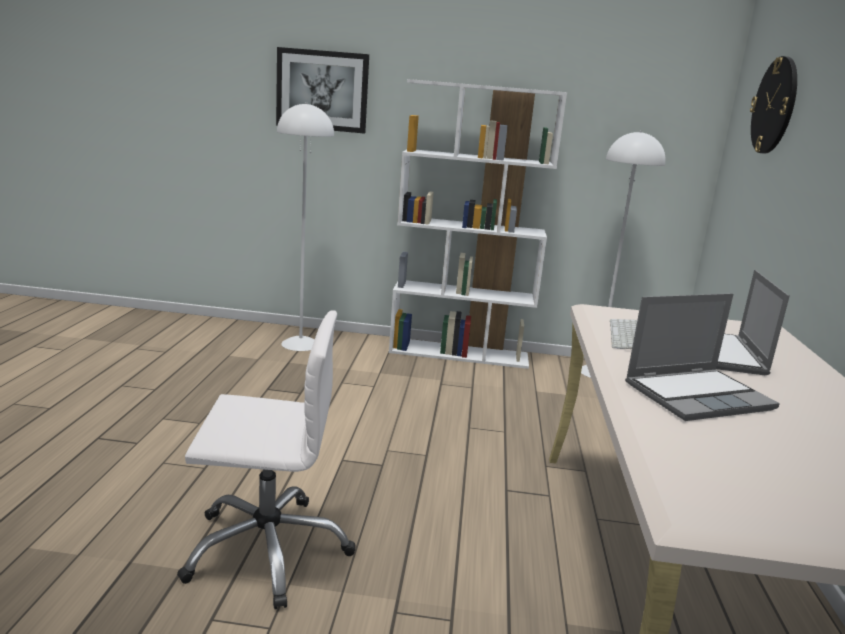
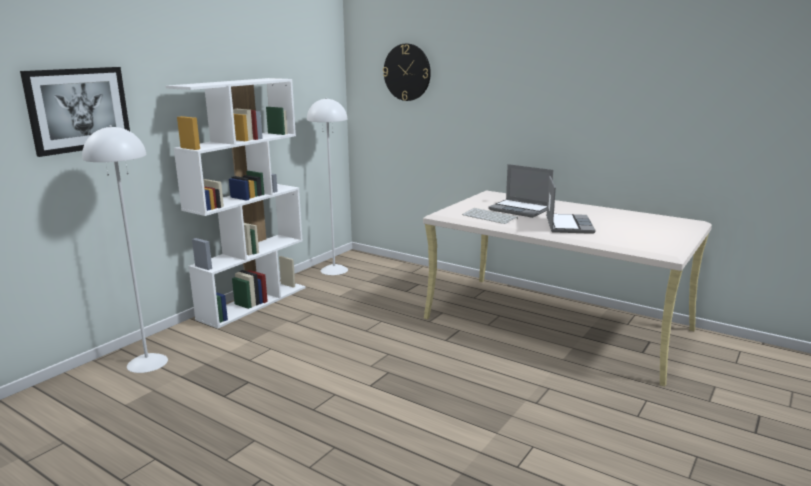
camera: 60 degrees left, 0 degrees up
(267, 549) = (457, 434): white office chair -> none

